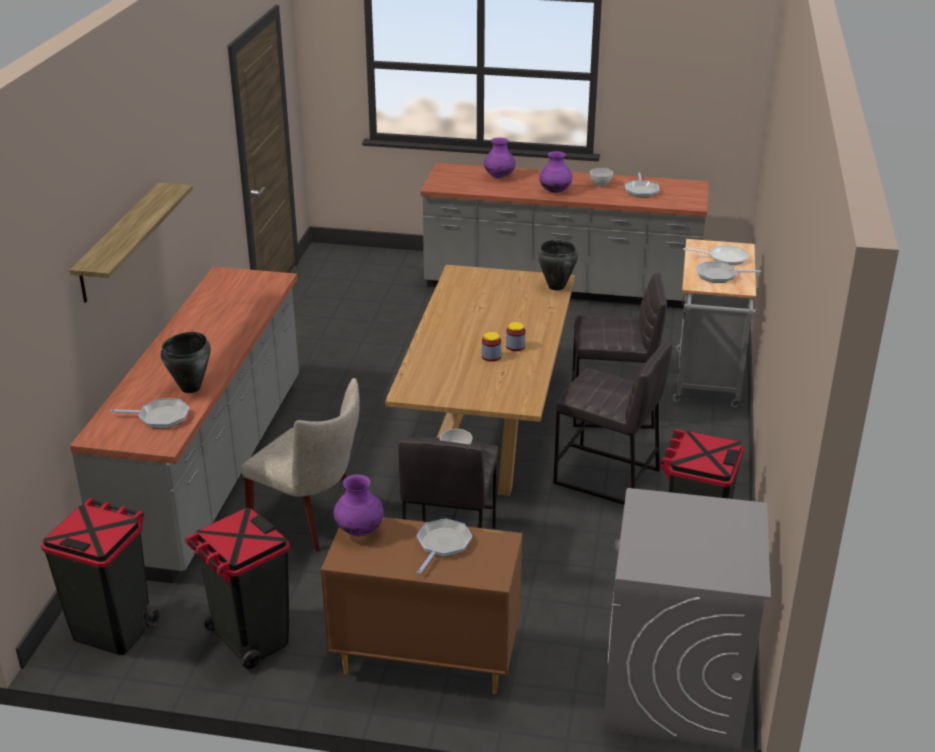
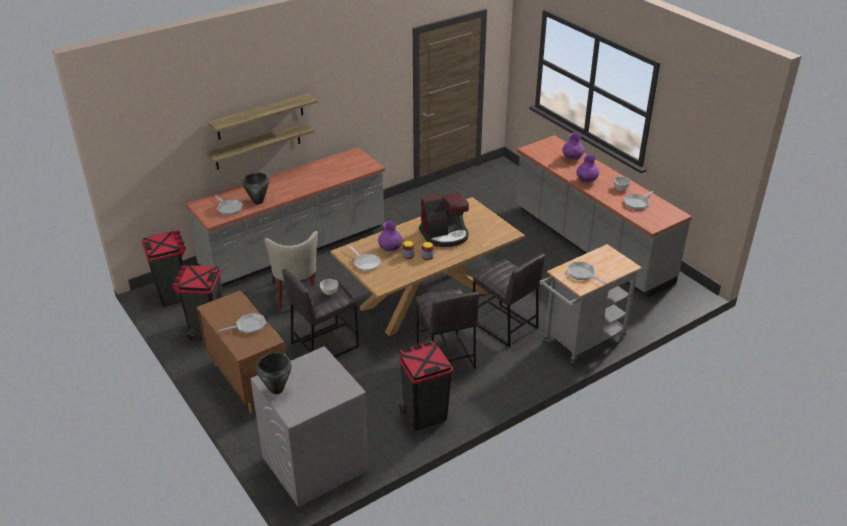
camera: 45 degrees right, 5 degrees up
(123, 301) = (258, 146): none -> shelf
(359, 531) = (232, 300): purple vase -> purple vase (390, 249)
(491, 315) = (445, 235): none -> coffee machine
(556, 287) = (503, 236): black cooking pot -> black cooking pot (276, 389)
(724, 257) = (606, 265): frying pan -> frying pan (365, 262)

